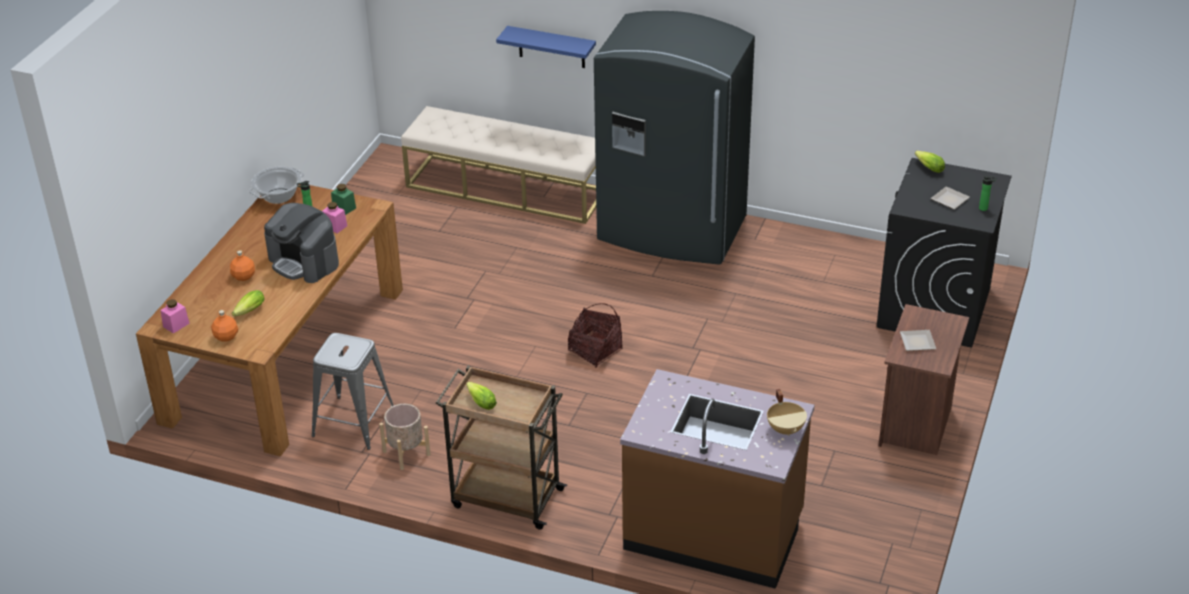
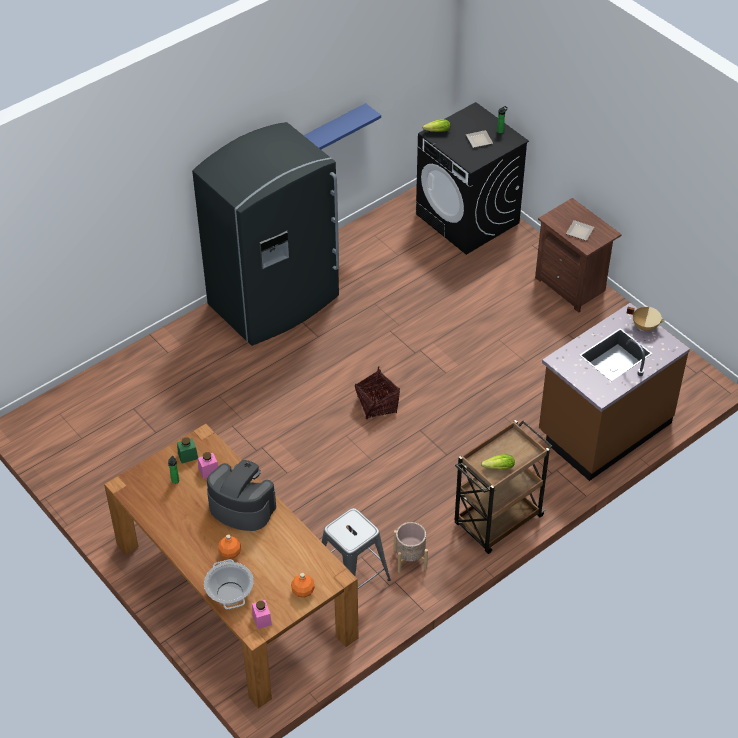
camera: 60 degrees left, 10 degrees up
(248, 312) = (281, 566): lettuce -> none
(278, 196) = (134, 491): cooking pot -> cooking pot (229, 593)
(304, 262) = (241, 507): coffee machine -> coffee machine turned 135 degrees counterclockwise
(506, 189) = (137, 369): beige bench -> none
(551, 47) = (134, 236): blue shelf -> blue shelf (334, 130)

